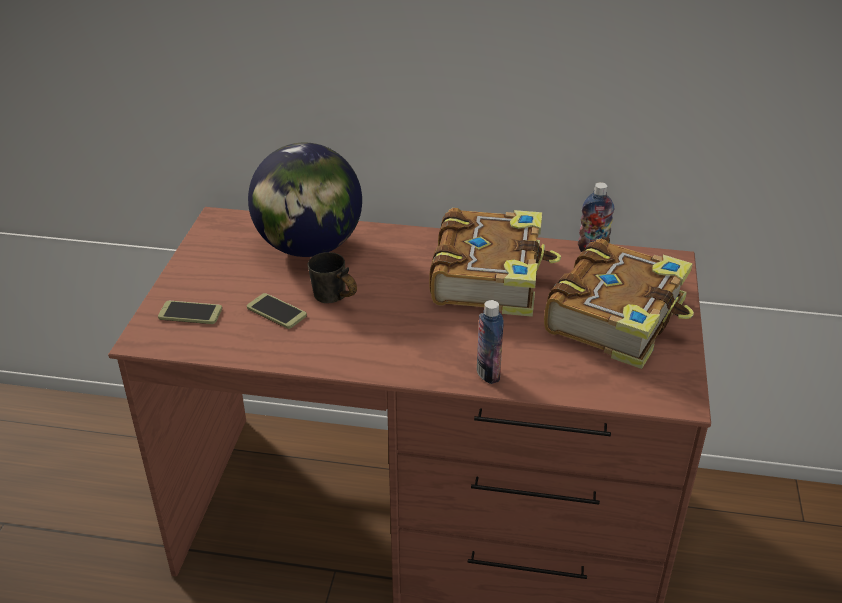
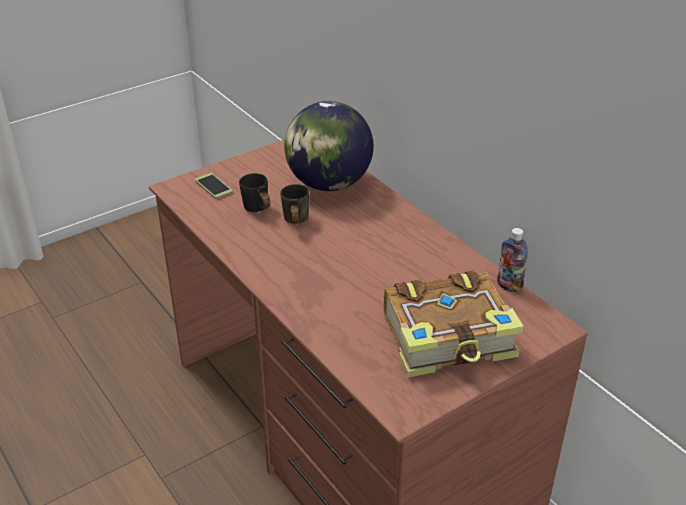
camera: 45 degrees right, 0 degrees up
(276, 311) = (255, 211): phone -> black mug
(488, 373) = (312, 317): bottle -> none
(490, 276) = (408, 262): book -> none

